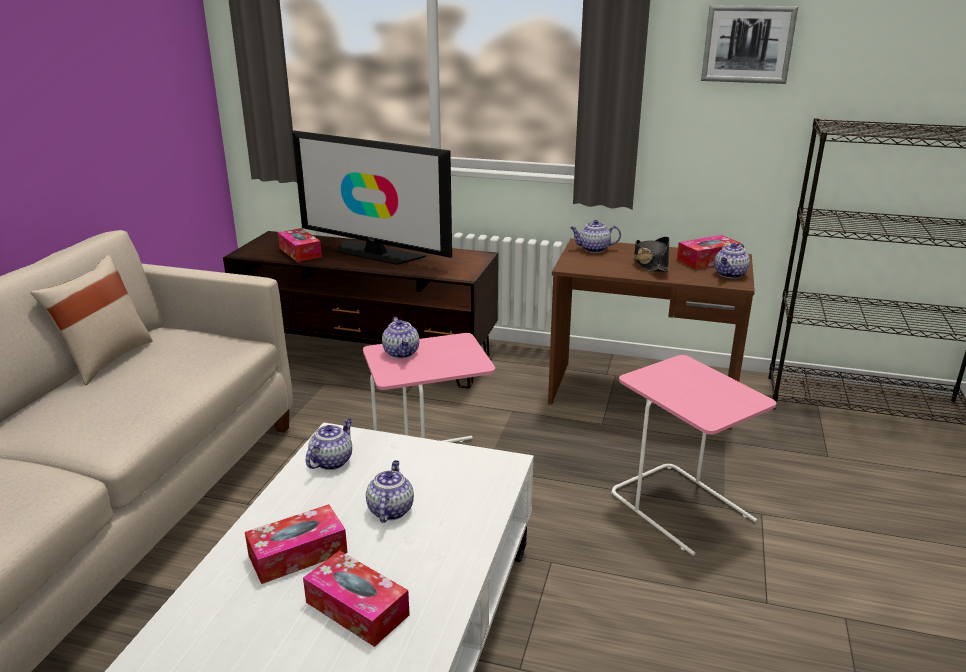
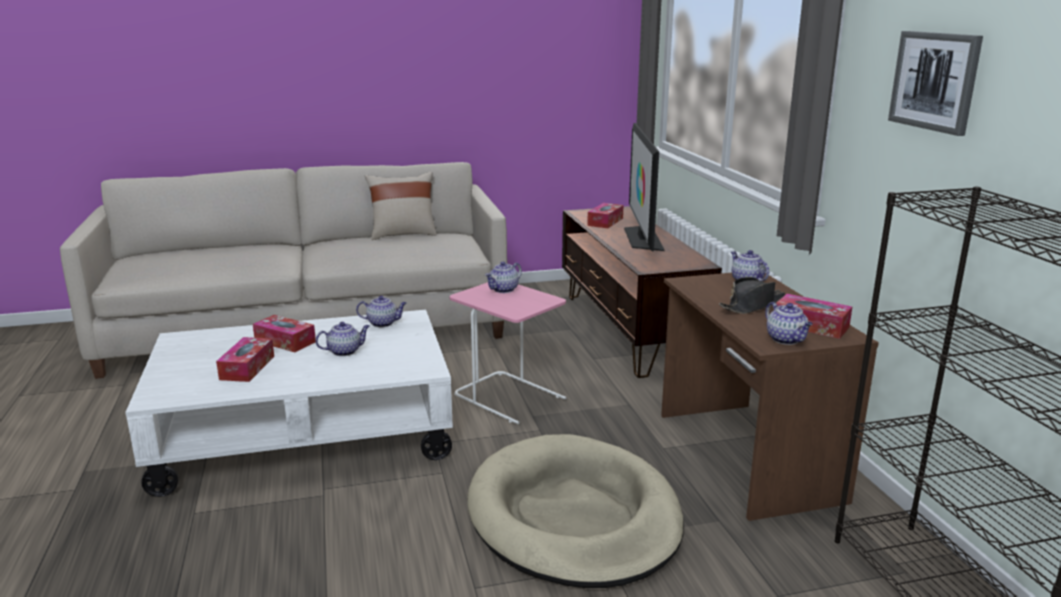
camera: 60 degrees right, 5 degrees down
(682, 507) = (574, 517): pink side table -> beige dog bed
(730, 274) = (786, 340): teapot -> teapot turned 120 degrees counterclockwise

